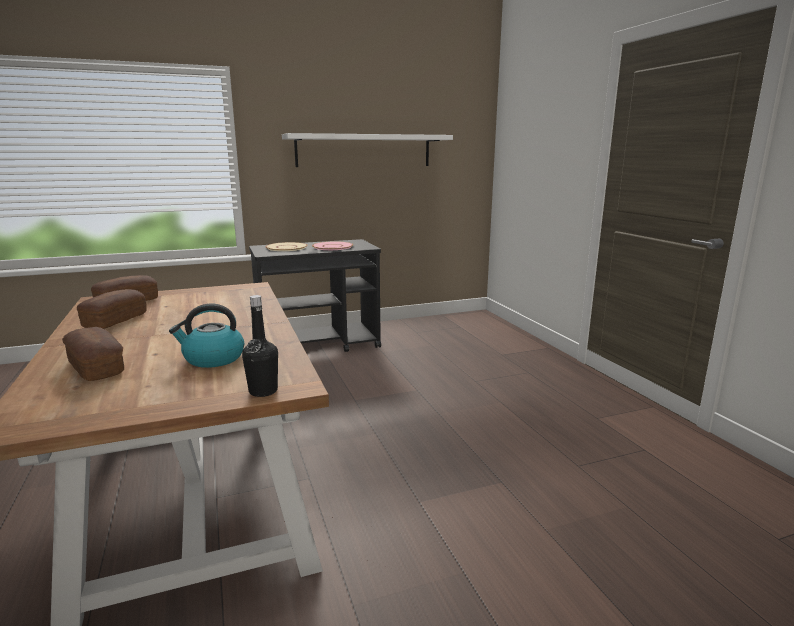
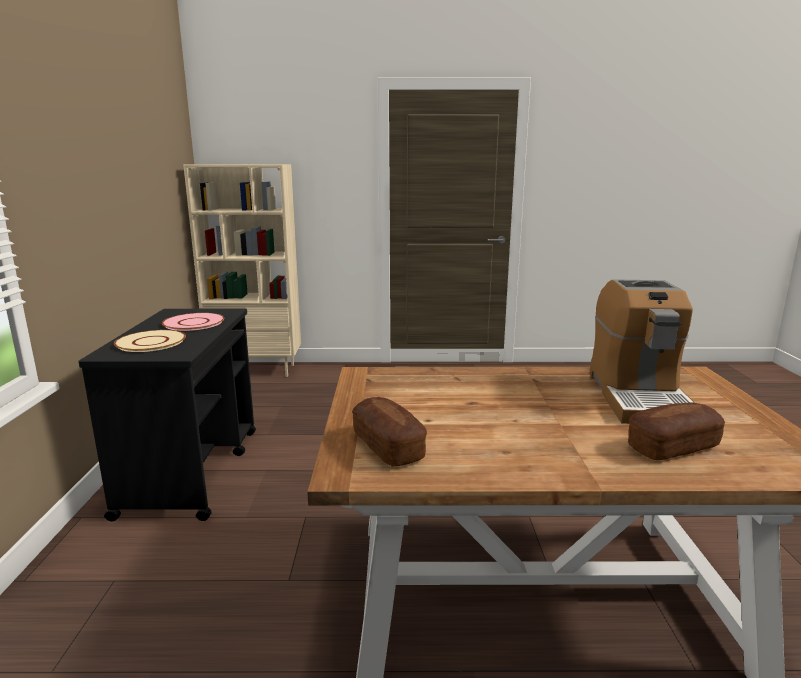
camera: 70 degrees left, 0 degrees up
(115, 321) = (488, 449): bread -> none
(213, 359) = (638, 396): kettle -> coffee machine
(263, 391) = (709, 382): black bottle -> none
(364, 150) = (121, 183): white shelf -> none
(488, 323) = (257, 370): none -> beige bookcase

